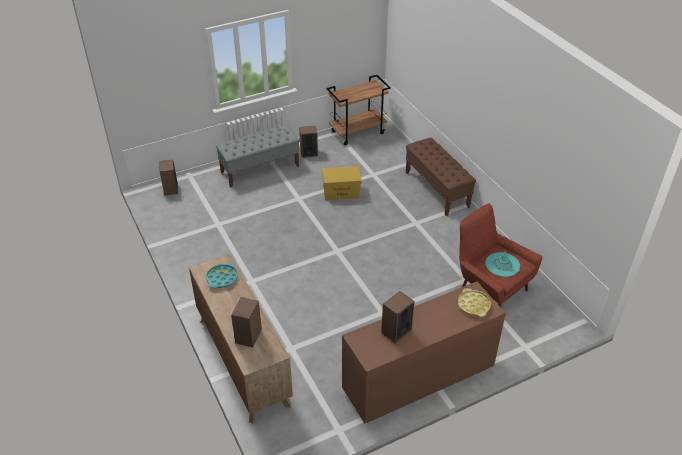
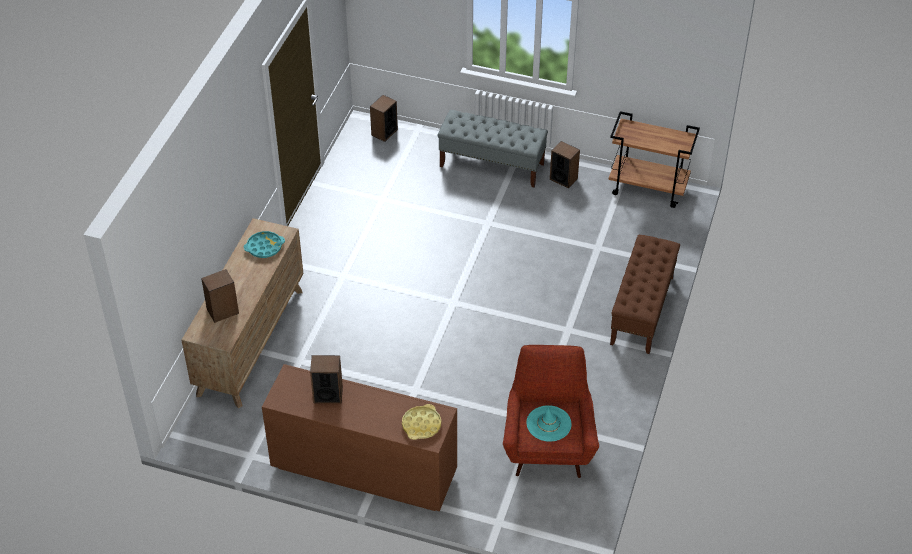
camera: 45 degrees right, 5 degrees up
(342, 192) = (539, 244): yellow storage box -> none

